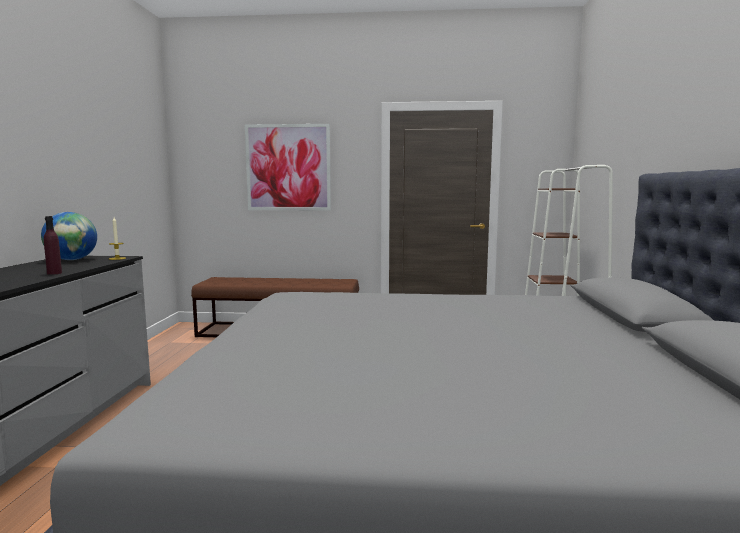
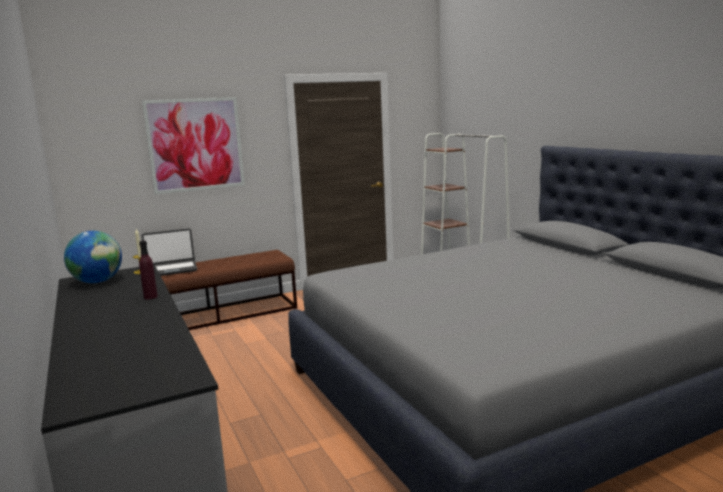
camera: 30 degrees left, 5 degrees up
(246, 280) = (171, 269): none -> laptop

